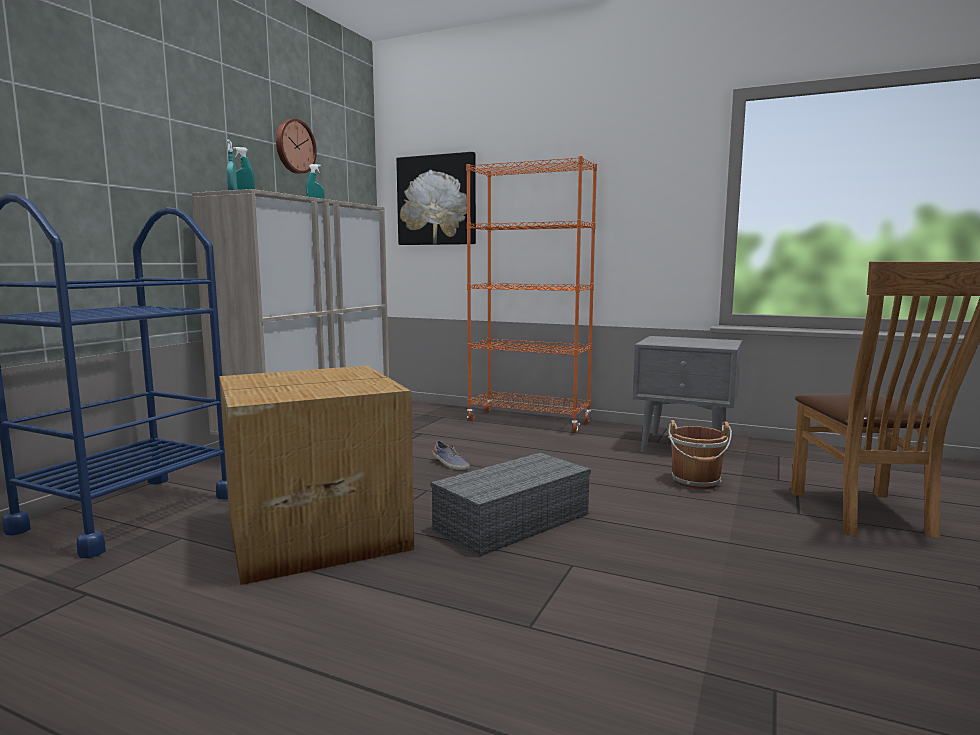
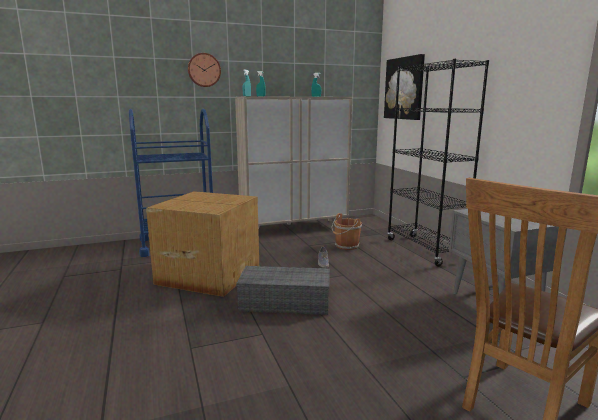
camera: 45 degrees right, 5 degrees up
(294, 146) = (308, 63): wall clock -> wall clock (204, 70)
(529, 421) = (424, 250): orange bookcase -> black bookcase
(696, 482) = (441, 325): brown bucket -> brown bucket (346, 246)

